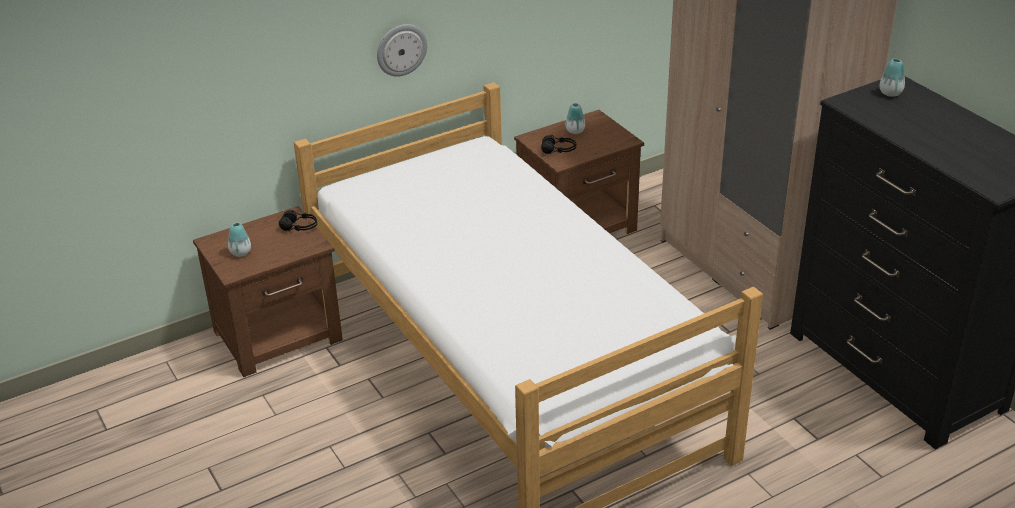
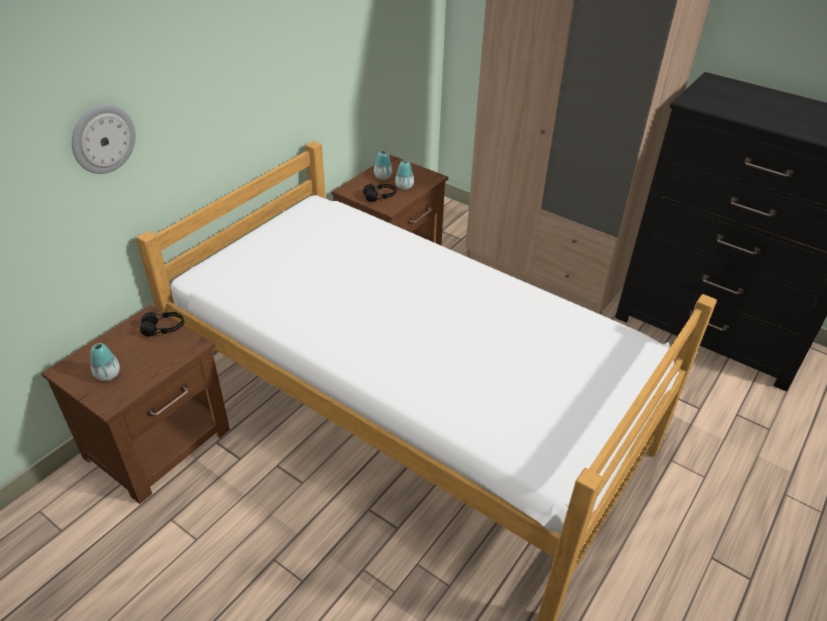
camera: 25 degrees left, 5 degrees up
(401, 49) = (229, 117): wall clock -> wall clock (103, 138)
(890, 93) = (718, 88): vase -> vase (404, 187)

